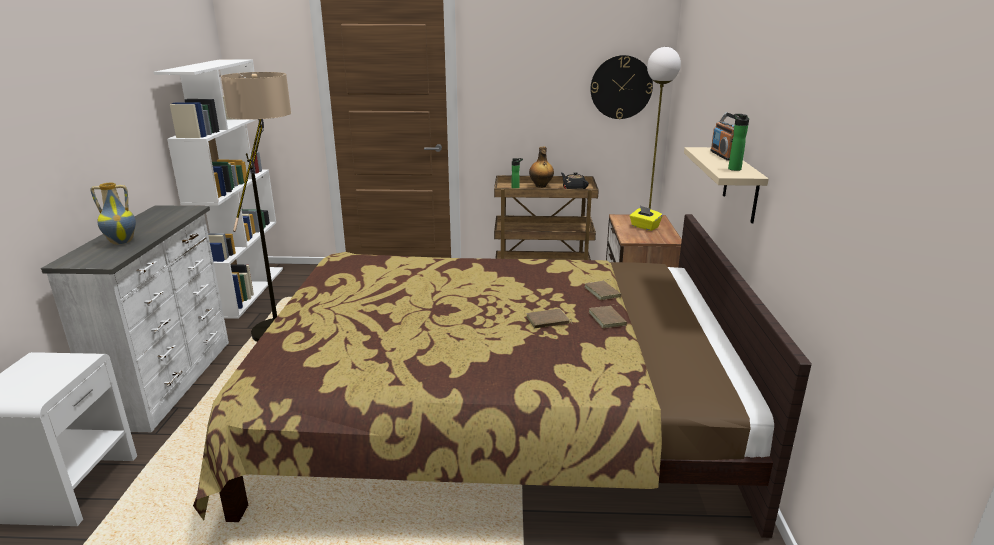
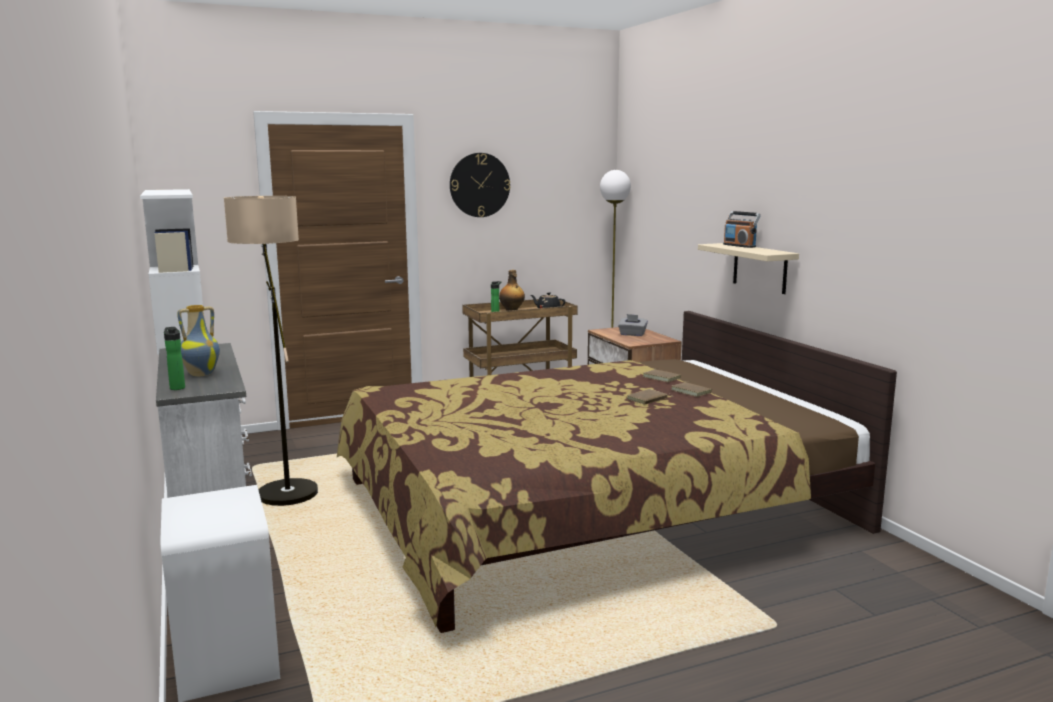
camera: 25 degrees left, 10 degrees down
(621, 87) = (573, 209): wall clock -> wall clock (479, 185)
(644, 227) = (632, 334): yellow tissue box -> grey tissue box
(733, 168) = (765, 251): bottle -> bottle (177, 387)

